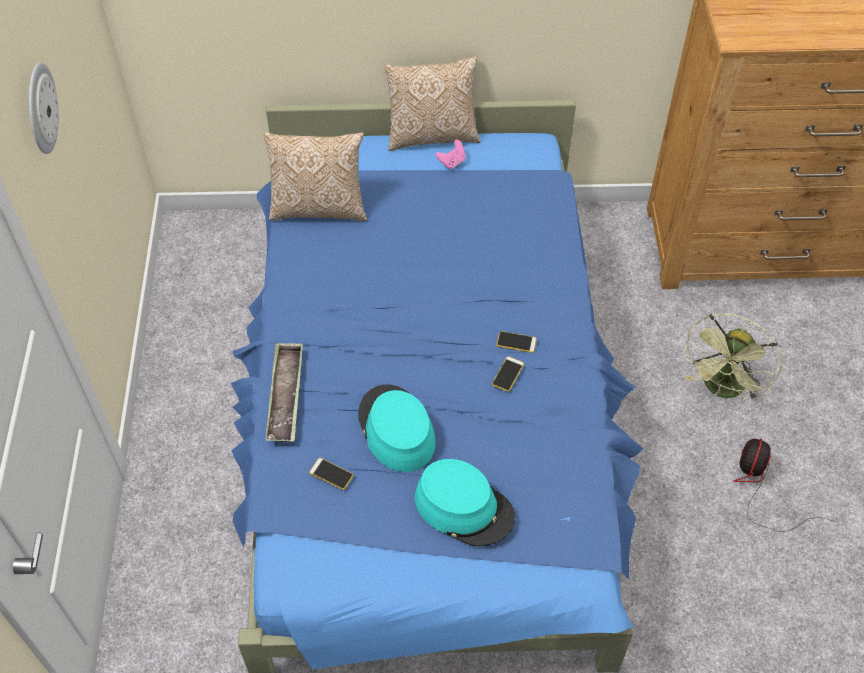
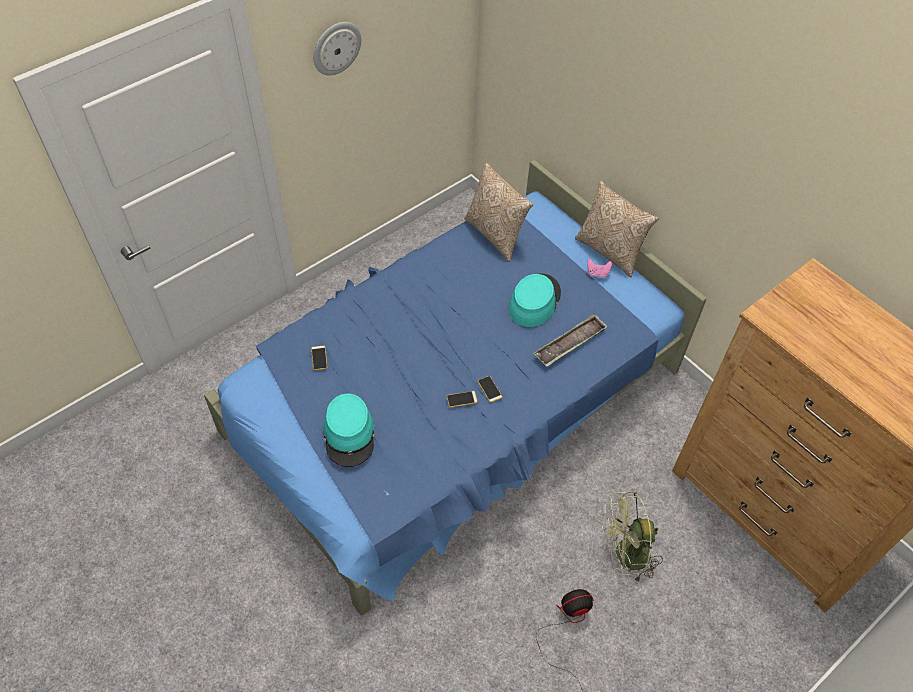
camera: 50 degrees right, 0 degrees up
(285, 395) = (352, 304): tray -> tray (570, 343)
(396, 429) = (374, 368): turquoise hat -> turquoise hat (534, 301)

